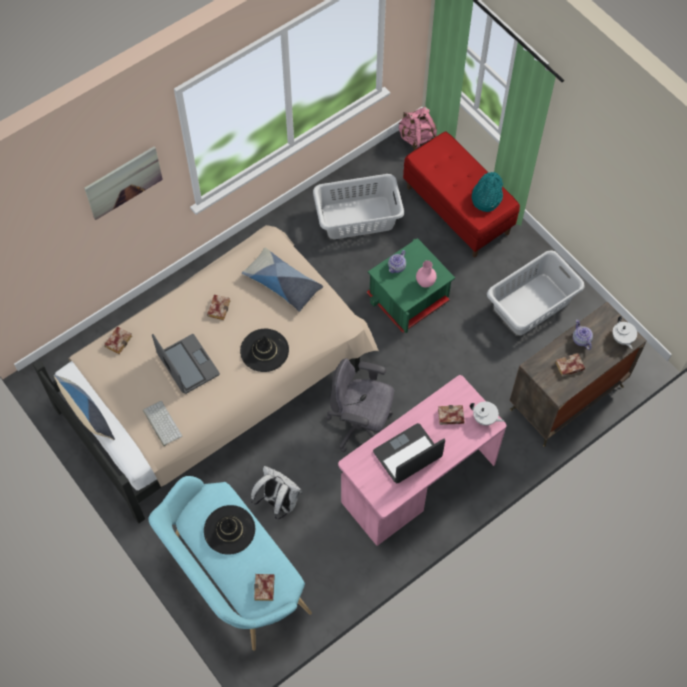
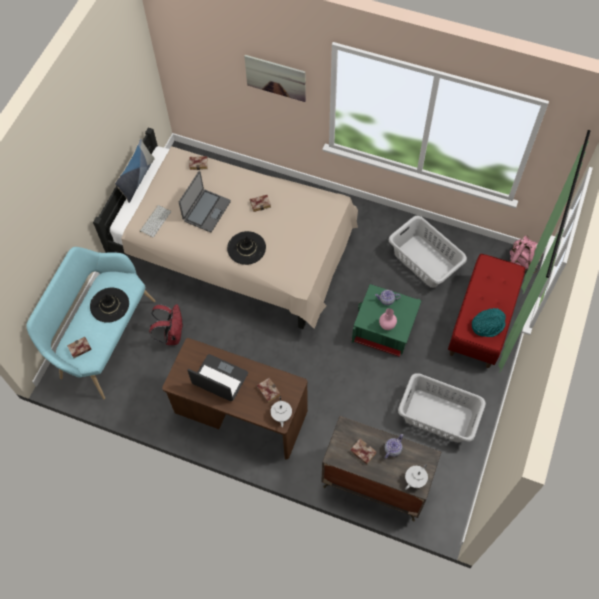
camera: 60 degrees right, 0 degrees up
(278, 502) = (172, 334): white backpack -> red backpack
(282, 284) = (305, 230): pillow -> none
(361, 425) = (260, 353): grey office chair -> none
(418, 481) = (240, 414): pink desk -> brown desk

